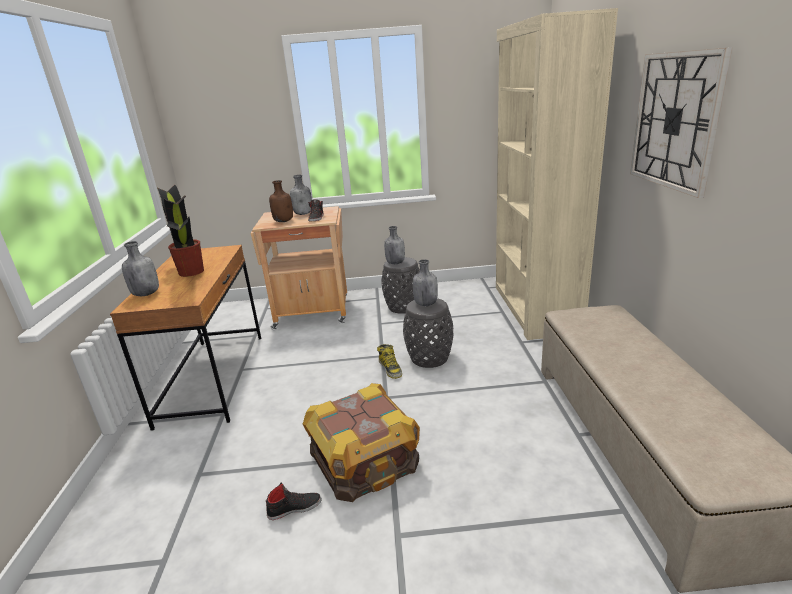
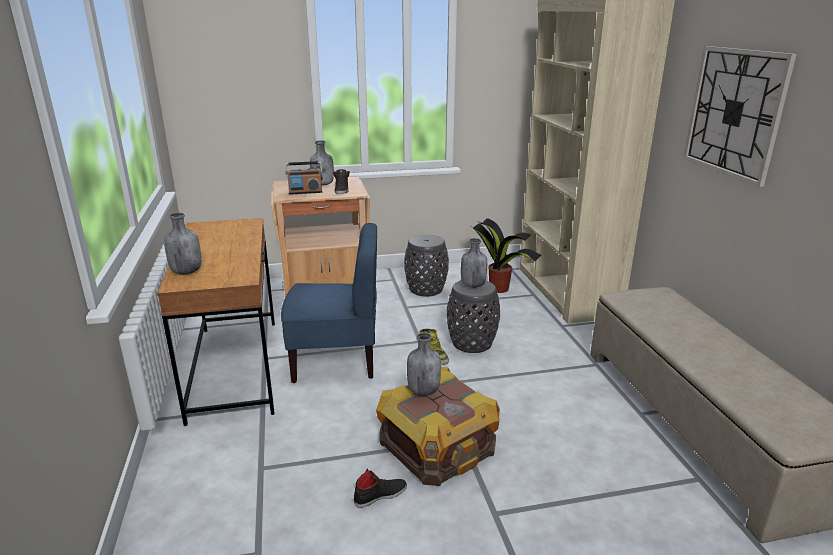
camera: 10 degrees left, 0 degrees up
(191, 272) = (224, 248): potted plant -> potted plant (499, 289)
(284, 221) = (305, 192): brown bottle -> radio
(301, 372) = (336, 360): none -> blue chair
(395, 263) = (421, 241): grey bottle -> grey bottle (423, 390)

